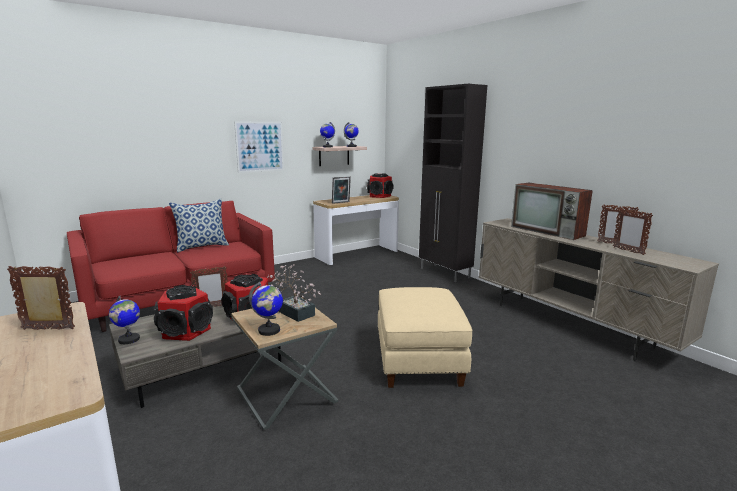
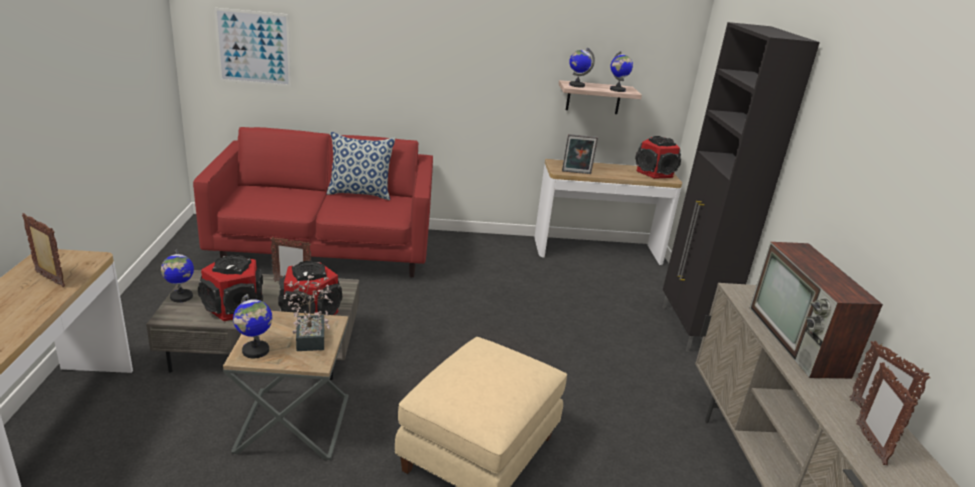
camera: 30 degrees right, 10 degrees up
(260, 146) = (476, 70): picture -> picture (253, 48)

